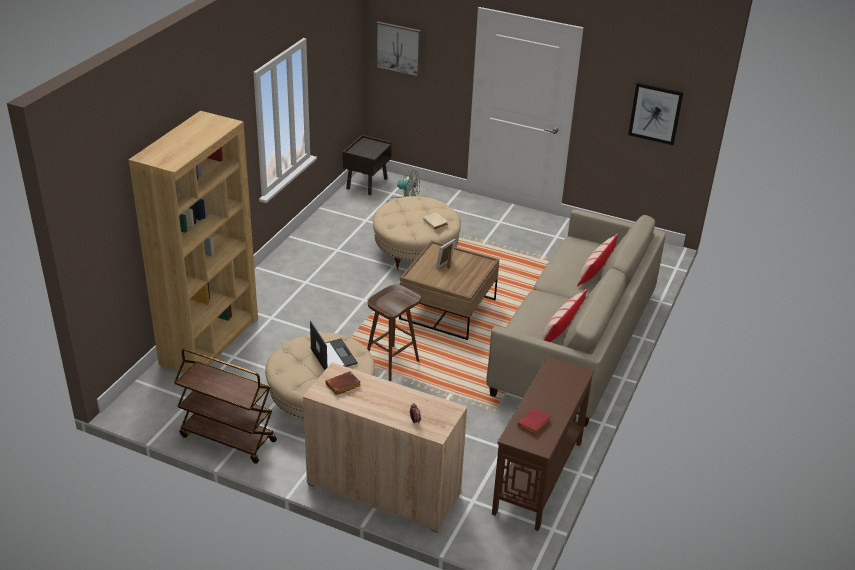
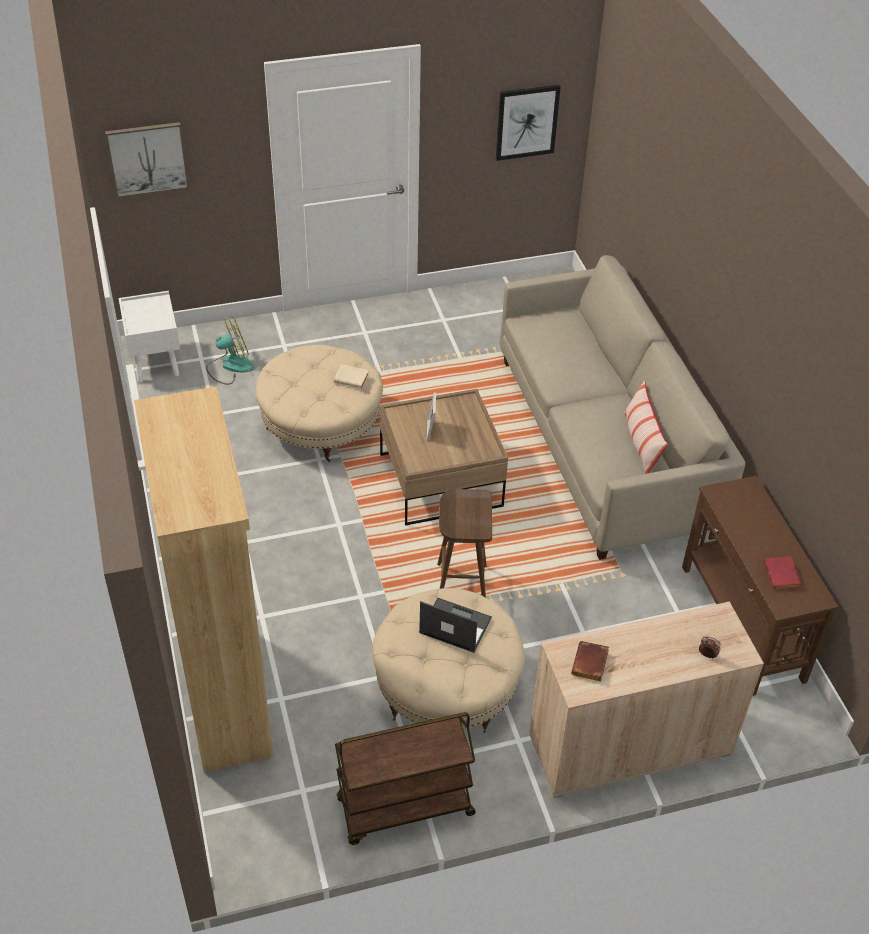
camera: 40 degrees left, 10 degrees up
(367, 183) = (155, 361): brown nightstand -> white nightstand
(595, 272) = (590, 350): pillow -> none

